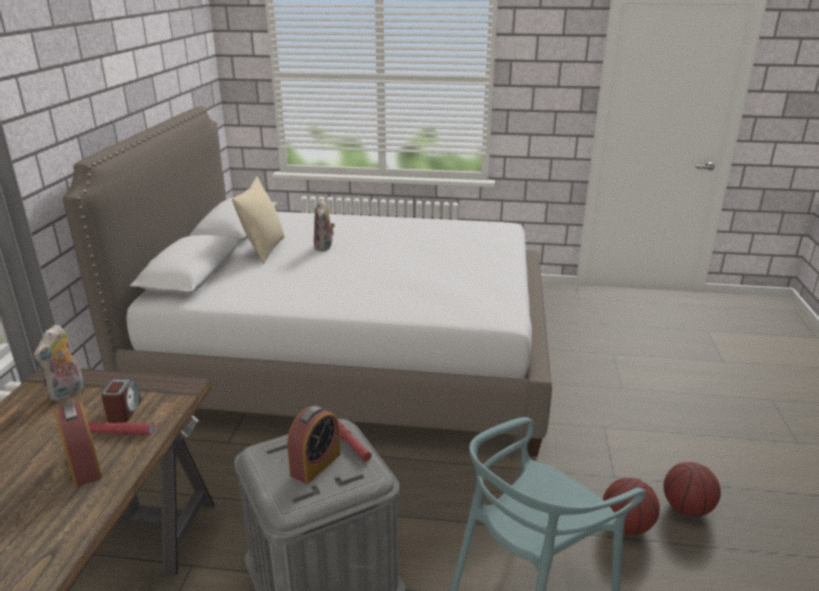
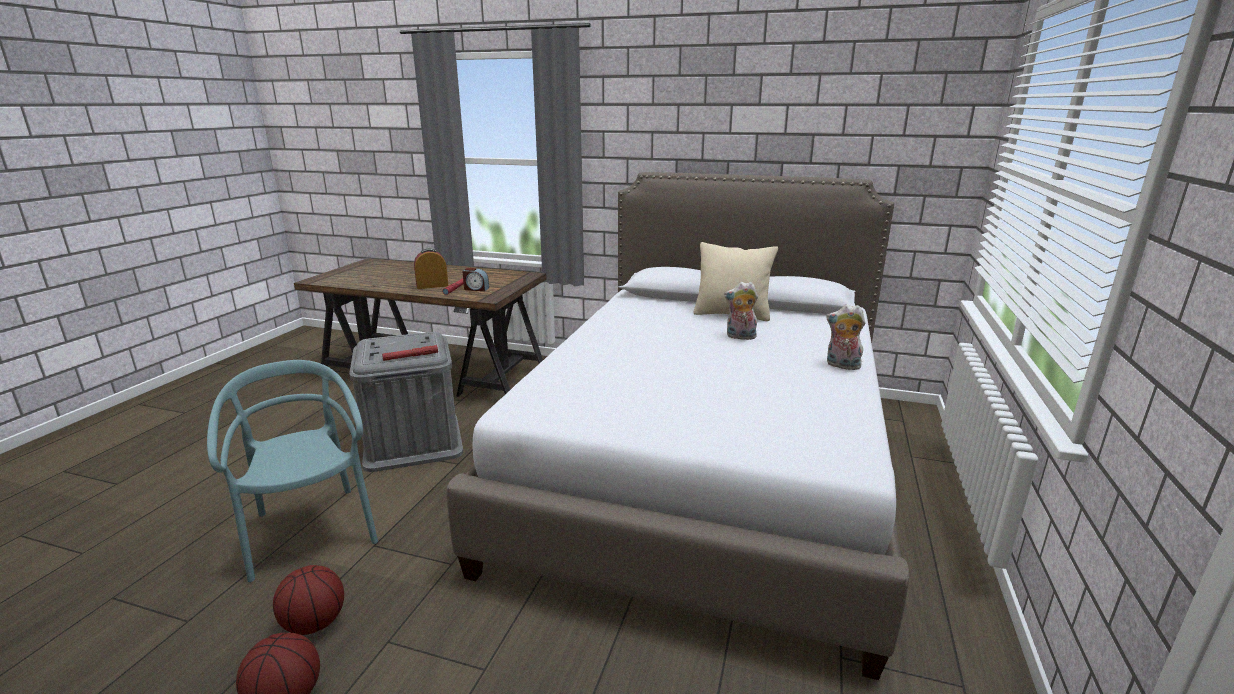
camera: 100 degrees right, 5 degrees down
(68, 393) = (508, 279): plush toy -> plush toy (841, 366)
(315, 464) = (398, 347): alarm clock -> none

